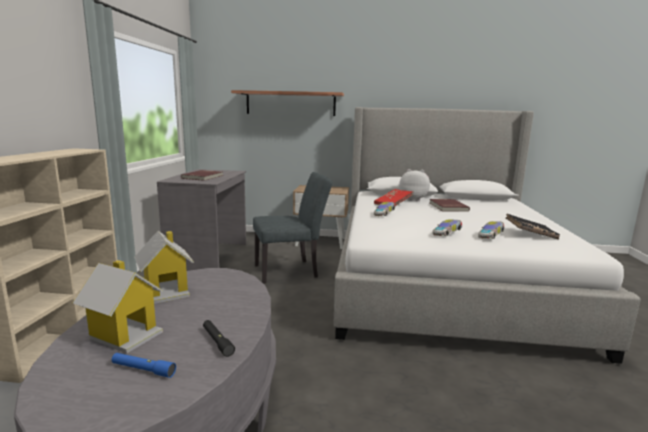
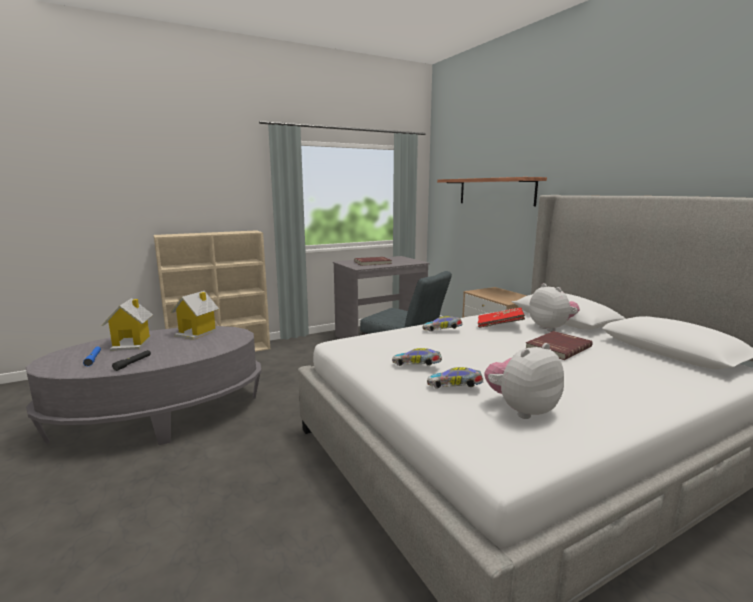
camera: 55 degrees right, 0 degrees up
(530, 234) = (521, 409): black book -> plush toy

